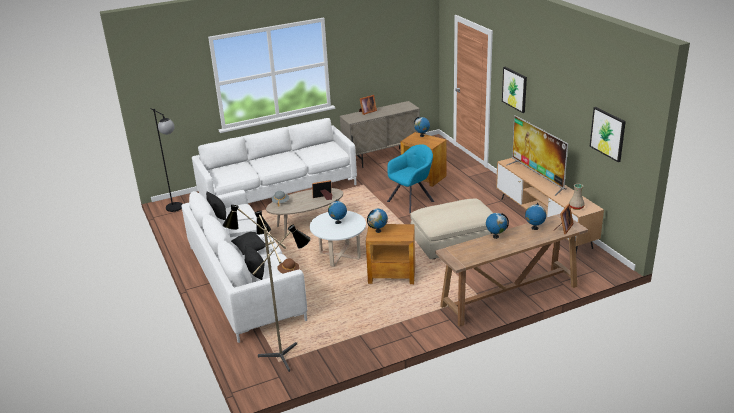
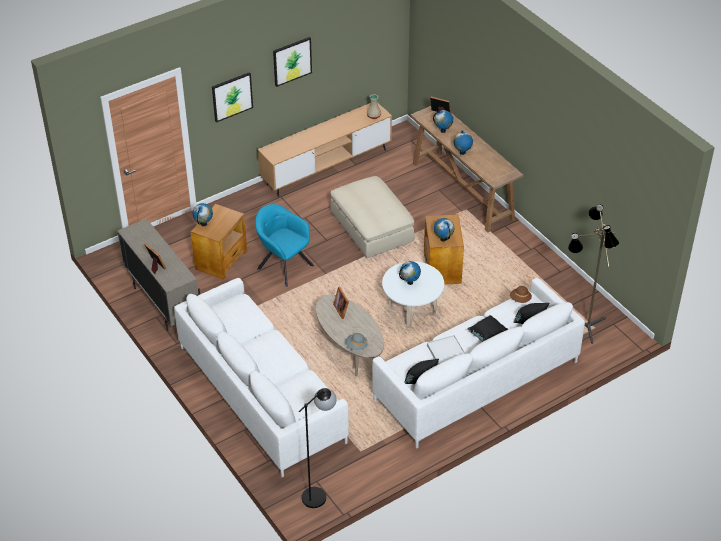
camera: 100 degrees left, 15 degrees up
(537, 177) = (311, 137): television -> none
(608, 134) = (364, 41): picture -> picture (292, 61)

